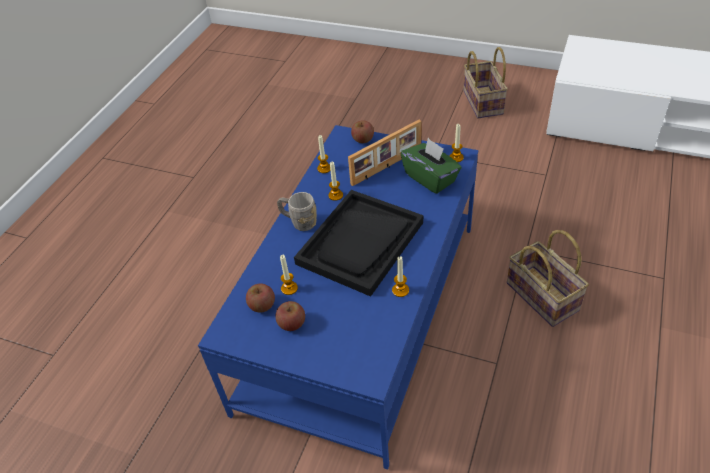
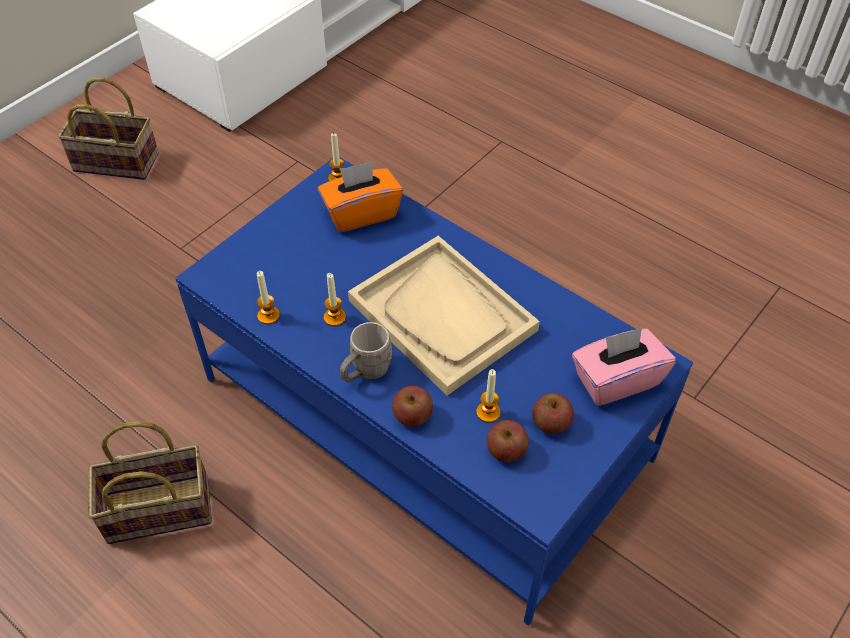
camera: 75 degrees left, 5 degrees up
(344, 353) = (616, 380): none -> pink tissue box
(360, 243) = (443, 316): black tray -> beige tray
(363, 139) = (234, 256): apple -> apple (412, 415)
(387, 166) = (311, 247): picture frame -> none
(400, 290) = (540, 300): candle -> none
(430, 178) = (361, 213): green tissue box -> orange tissue box
(544, 297) = (481, 238): basket -> basket (161, 507)

